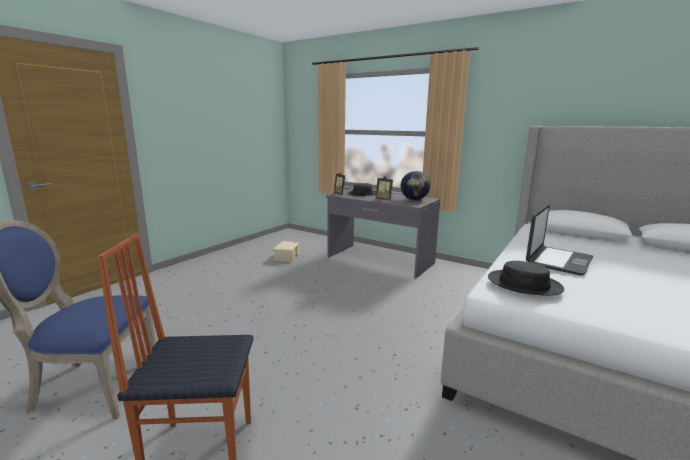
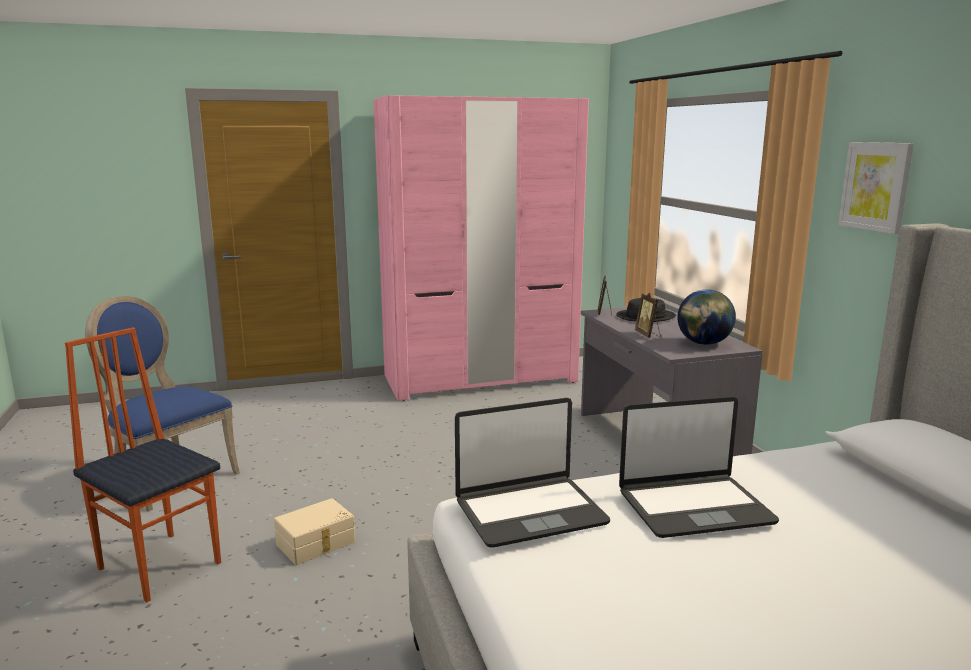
camera: 40 degrees right, 0 degrees up
(244, 252) = (480, 379): none -> pink wardrobe
(288, 257) = (525, 400): beige storage box -> beige storage box (316, 544)
(496, 112) = (876, 186): none -> picture
(524, 284) = (529, 512): black hat -> laptop

